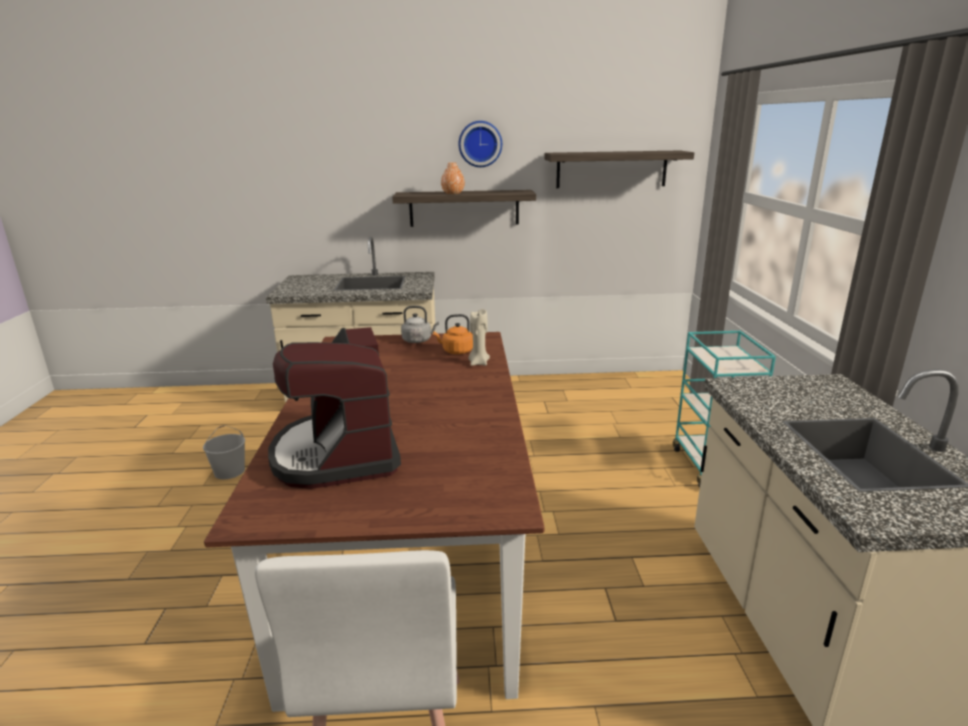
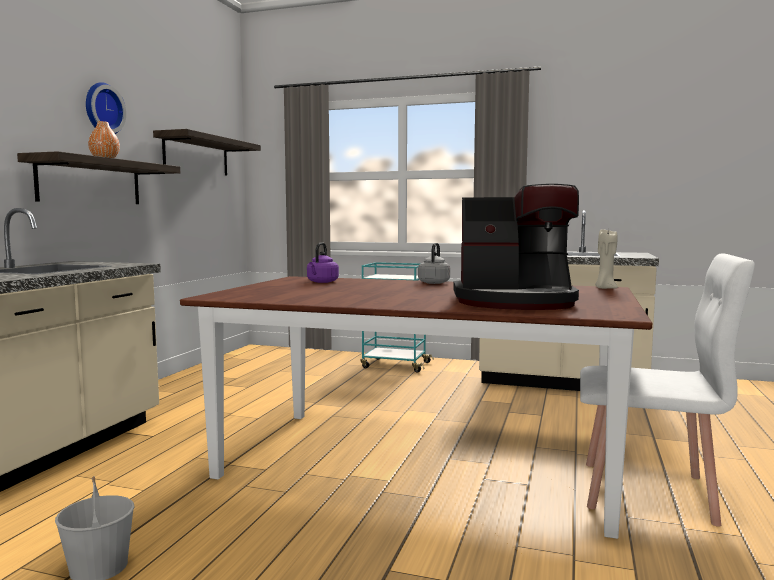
camera: 70 degrees left, 15 degrees down
(418, 340) = (269, 285): grey kettle -> grey kettle (434, 282)
(456, 351) = (322, 282): orange kettle -> purple kettle
(478, 363) = (361, 281): beige candle -> beige candle (605, 288)

